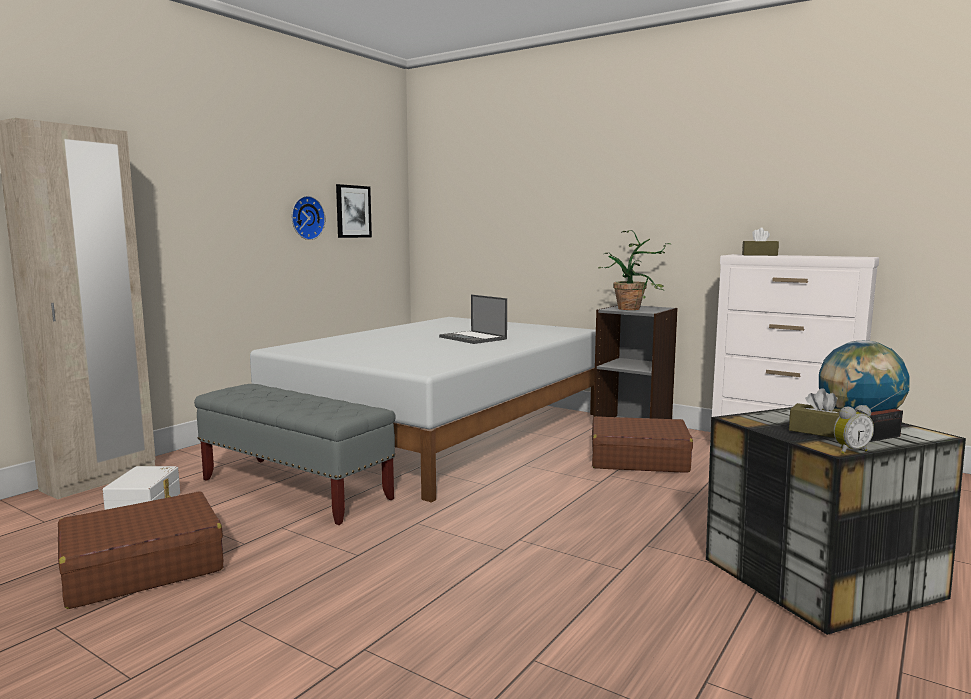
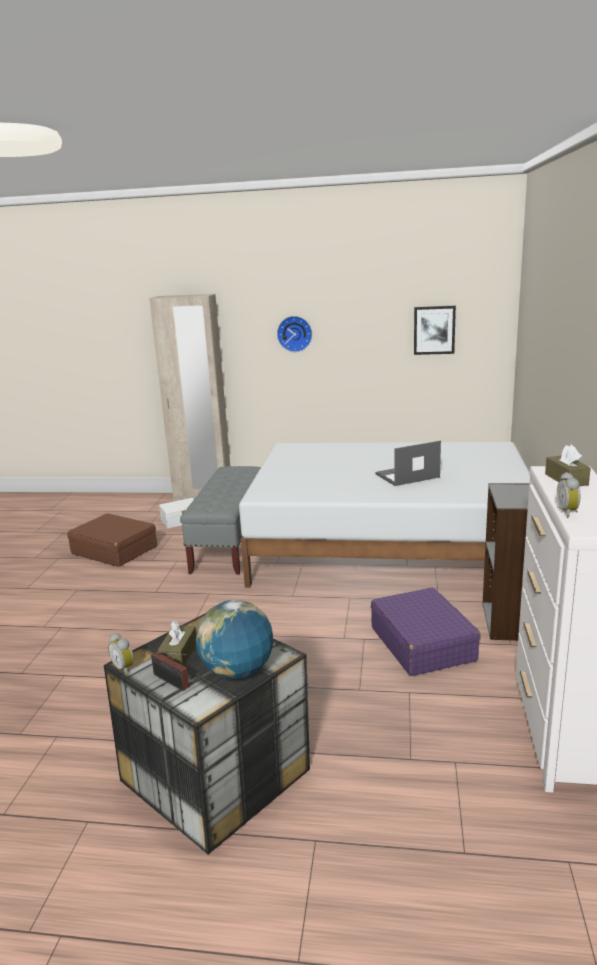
camera: 65 degrees right, 10 degrees up
(306, 218) = (378, 338): wall clock -> wall clock (295, 333)
(473, 338) = (406, 476): laptop -> laptop turned 45 degrees clockwise
(634, 308) = (523, 495): potted plant -> none
(638, 459) = (422, 643): brown suitcase -> purple suitcase
(828, 257) = (568, 512): none -> alarm clock

